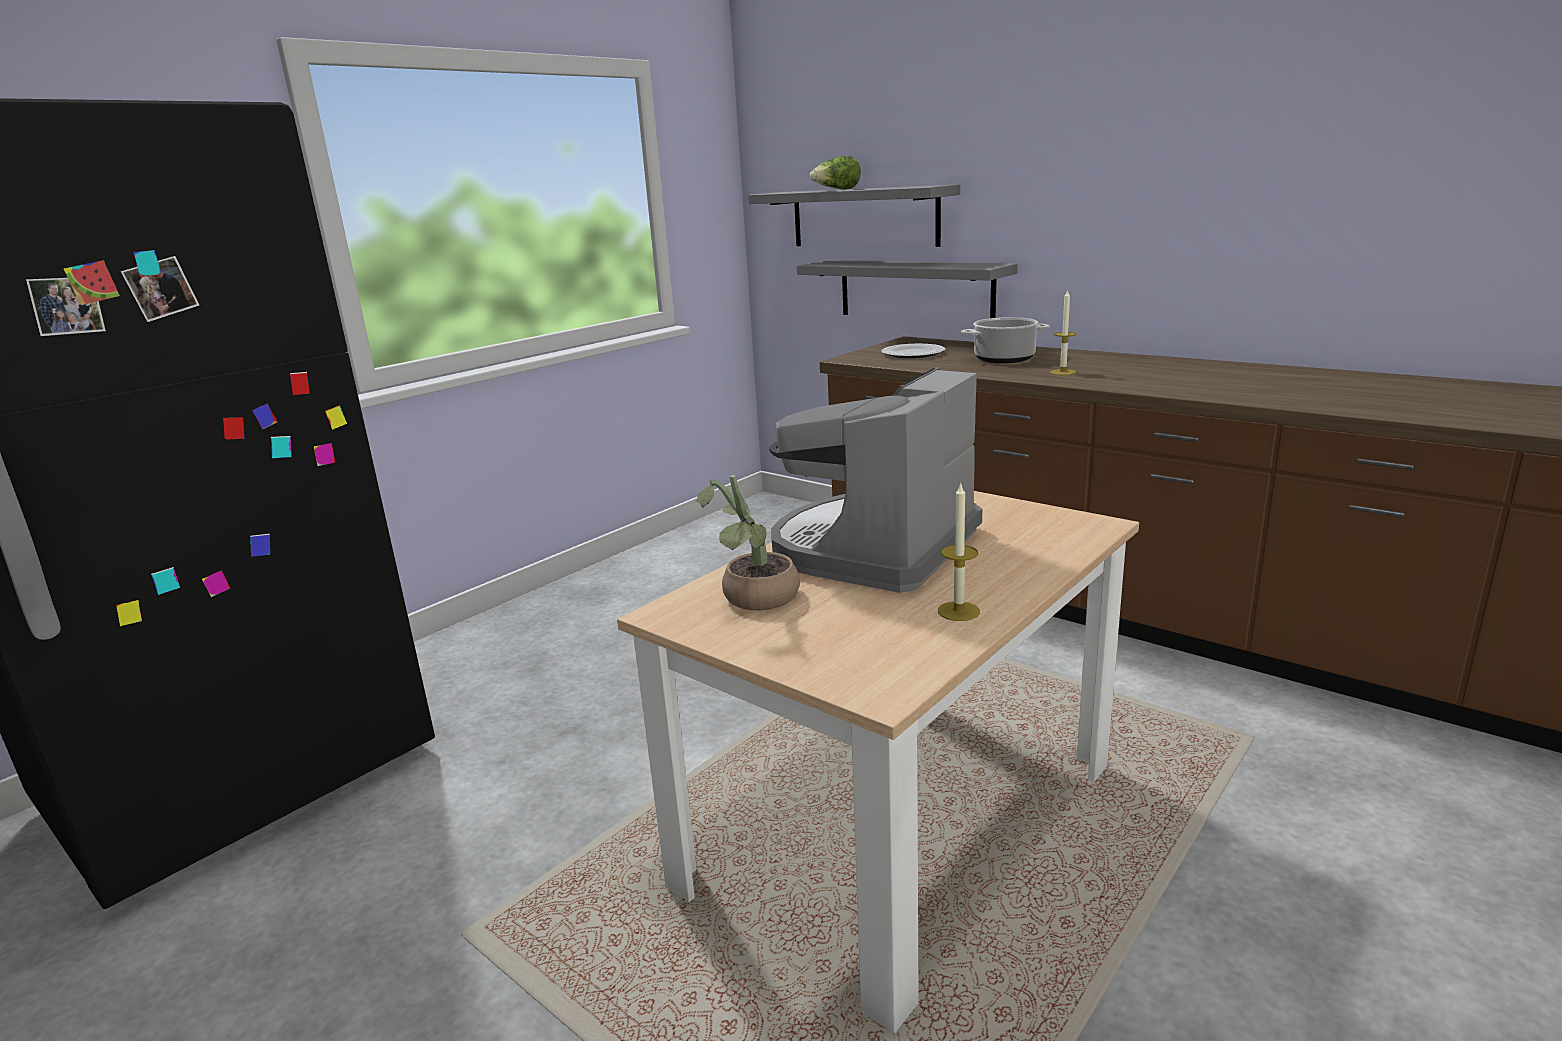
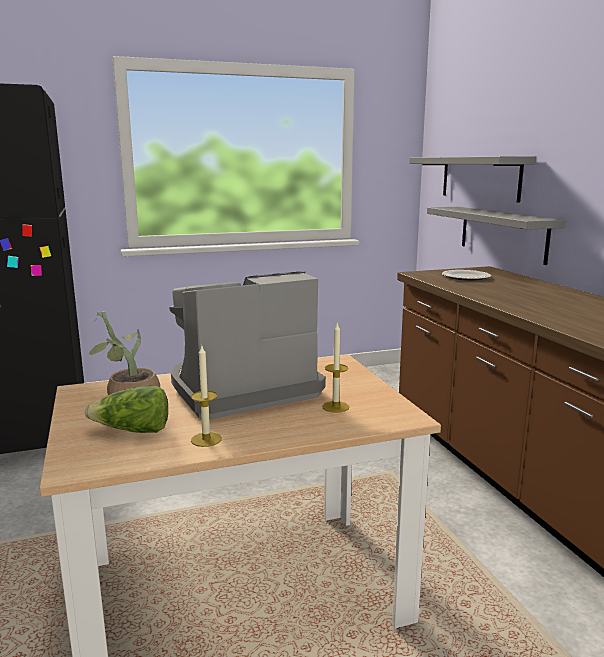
camera: 30 degrees right, 5 degrees down
(836, 189) = (458, 156): lettuce -> lettuce (133, 431)
(1005, 359) = (520, 290): cooking pot -> none
(1063, 372) = (539, 306): candle -> candle (335, 407)

